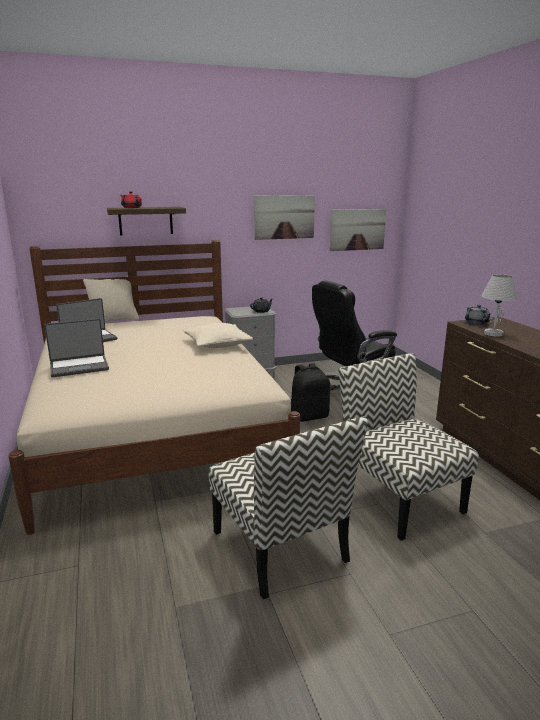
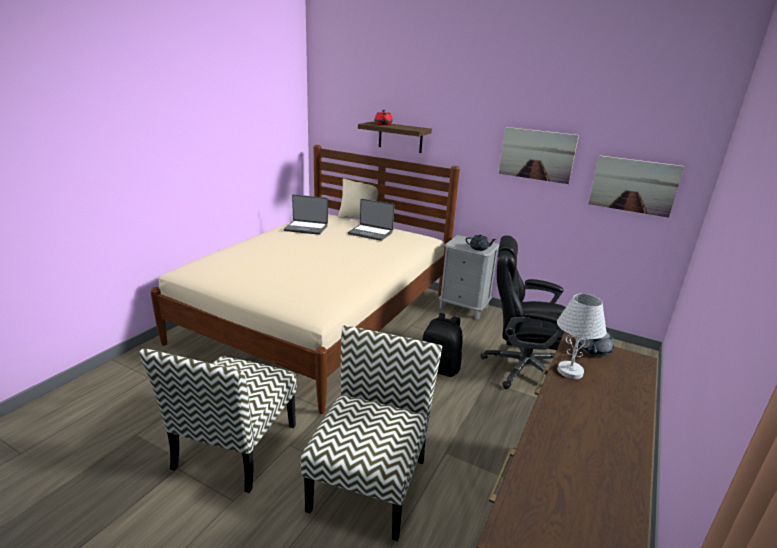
camera: 45 degrees right, 5 degrees up
(79, 367) = (255, 246): laptop -> laptop (371, 233)
(218, 344) = (368, 265): beige pillow -> none

